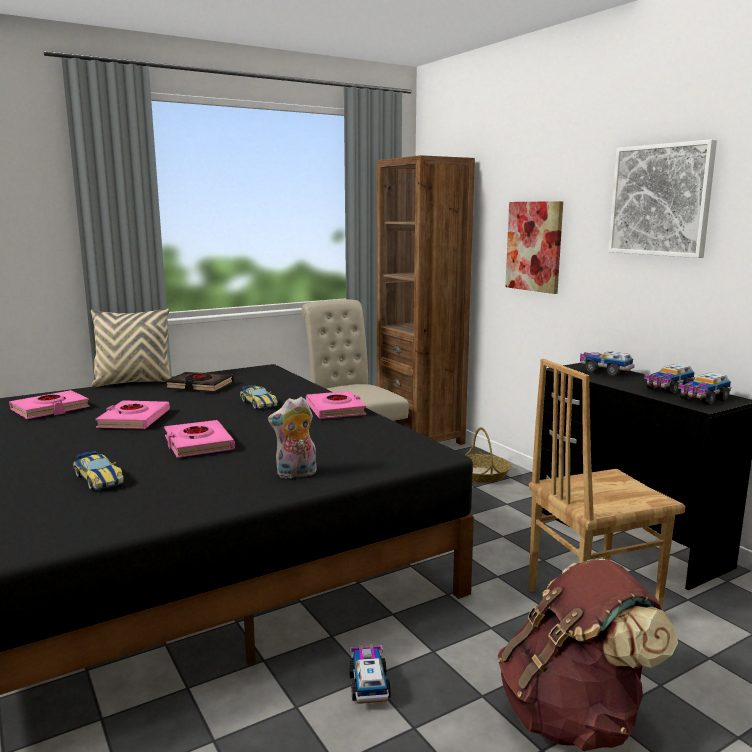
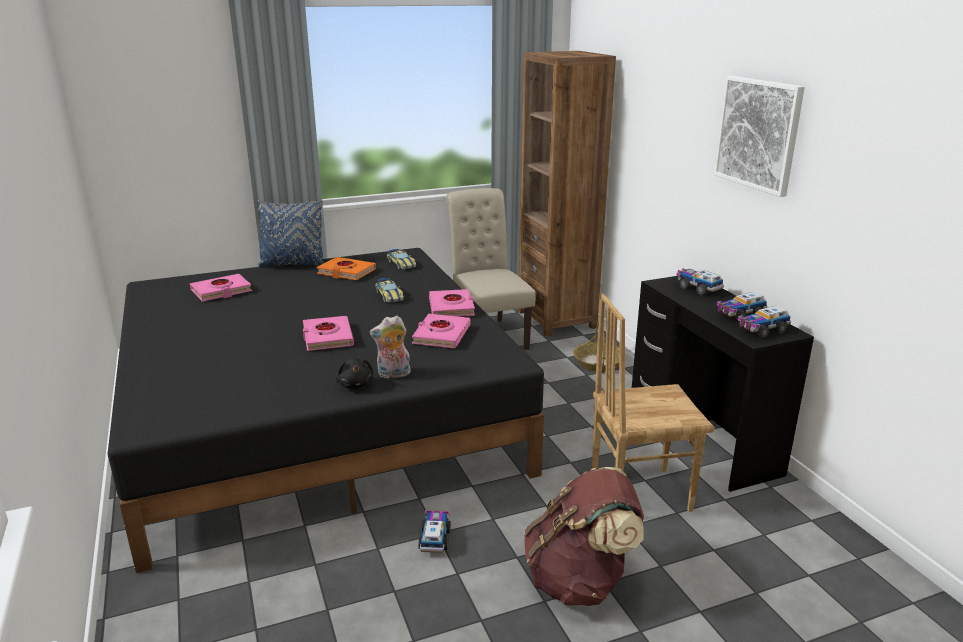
camera: 10 degrees right, 10 degrees up
(98, 478) = (245, 366): toy car -> toy car (401, 264)
(134, 383) = (293, 264): beige pillow -> blue pillow
(134, 420) = (284, 307): pink book -> pink book (441, 335)
(200, 386) = (346, 272): black book -> orange book
(252, 487) = (355, 384): none -> black plush toy
(534, 246) = (659, 154): picture -> none

